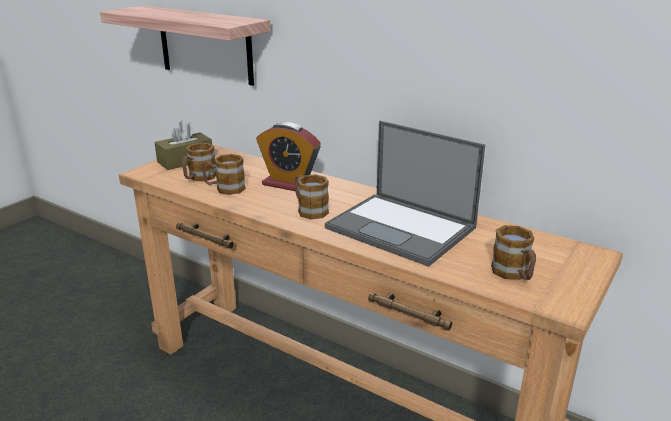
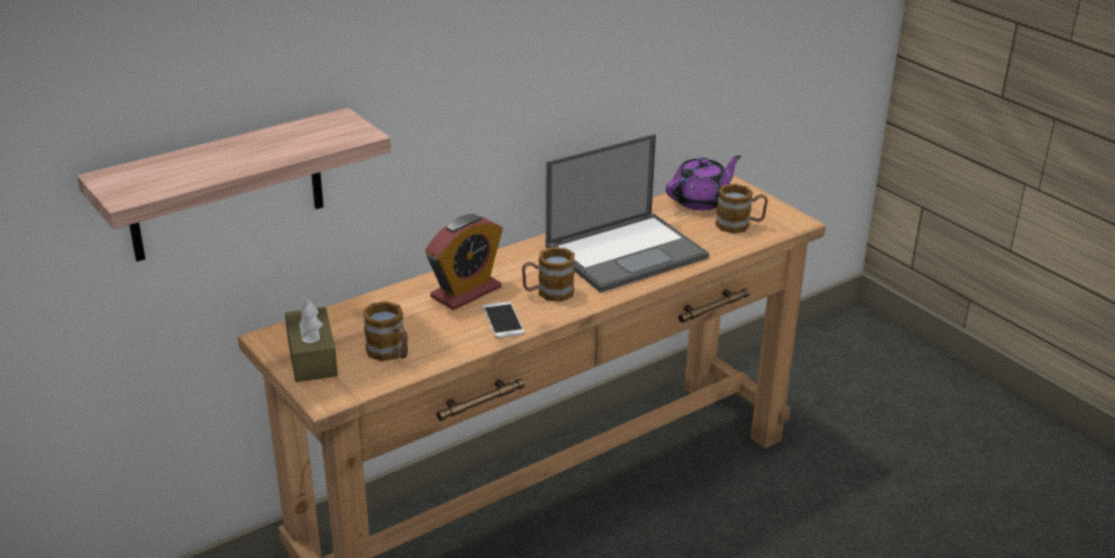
camera: 70 degrees left, 5 degrees up
(224, 188) = (443, 338): mug -> none
(259, 202) = (503, 320): none -> phone
(538, 247) = (701, 201): none -> purple teapot

